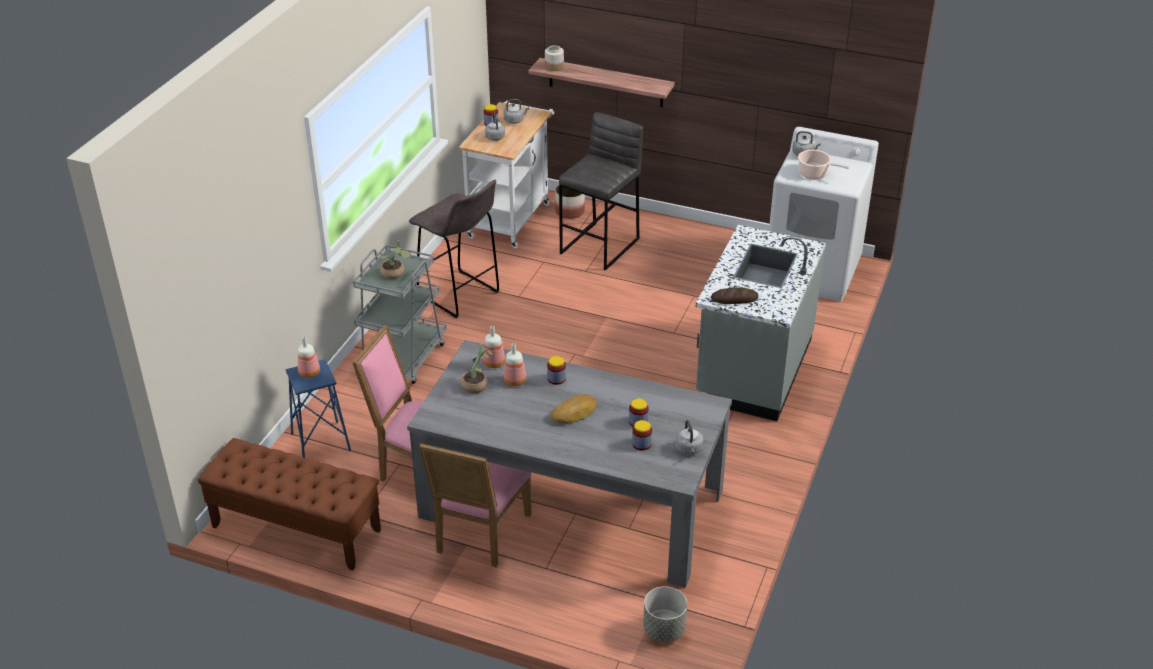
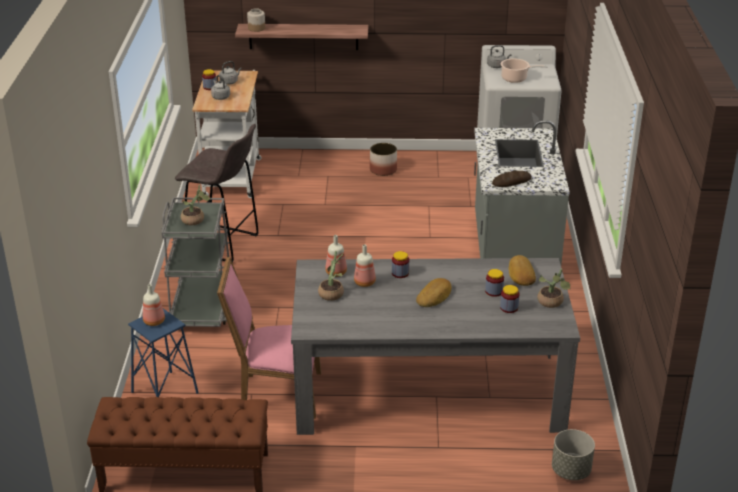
camera: 20 degrees left, 5 degrees down
(478, 536) = (362, 436): pink chair -> none
(570, 211) = (282, 161): planter -> planter (383, 170)
(601, 246) = (325, 183): grey stool -> none
(678, 409) = (520, 274): none -> bread
(689, 449) = (551, 303): grey kettle -> potted plant

